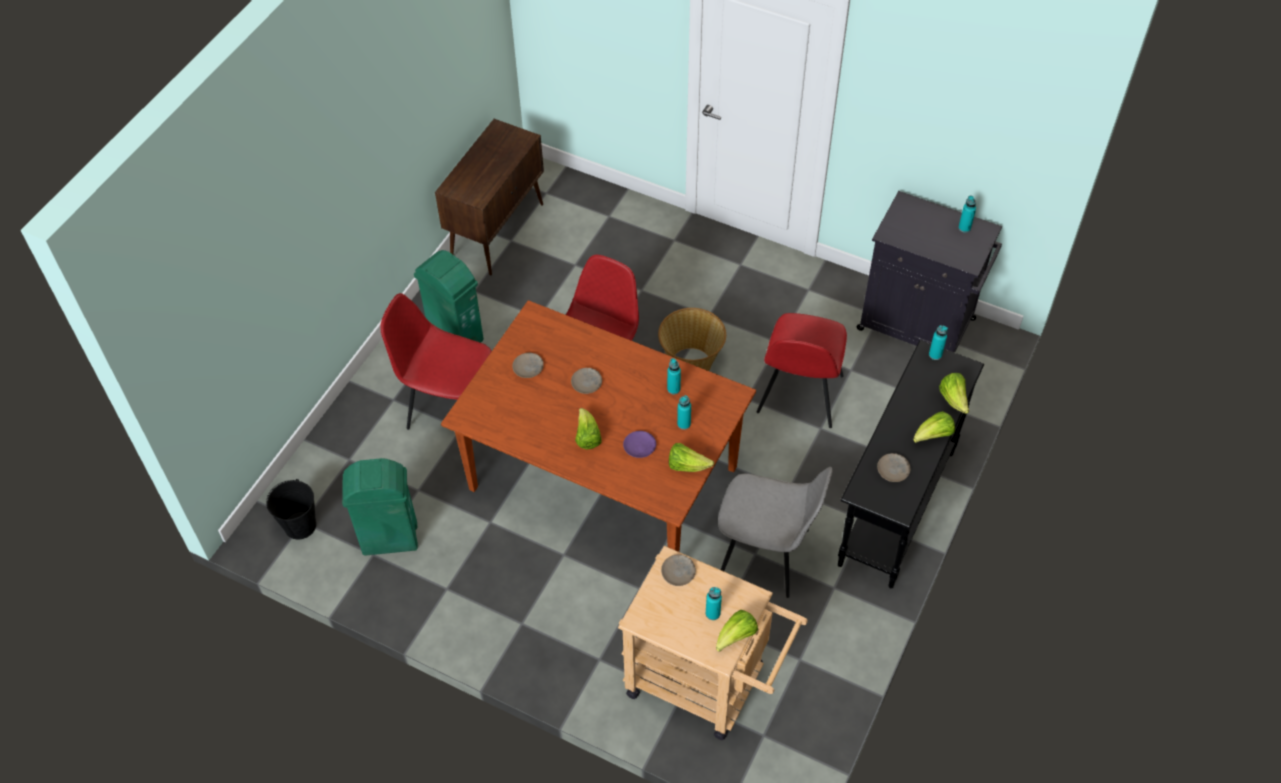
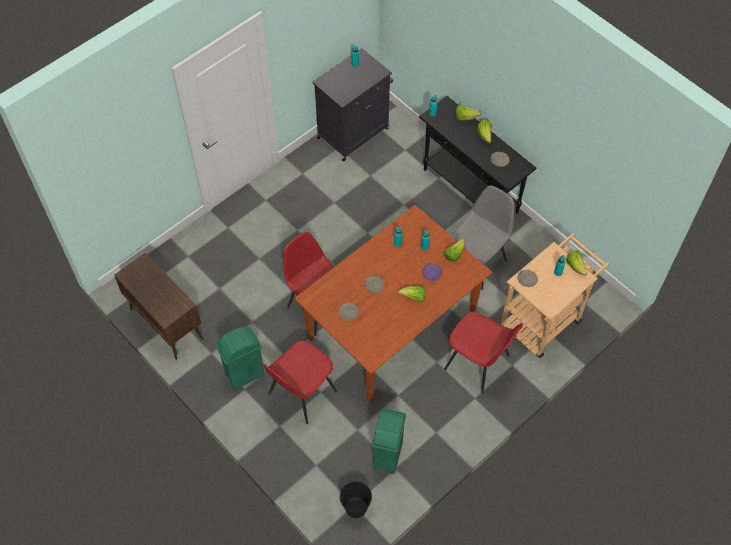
camera: 70 degrees left, 5 degrees up
(691, 363) = (328, 251): basket -> none
(799, 396) = (377, 206): red chair -> red chair (478, 363)

